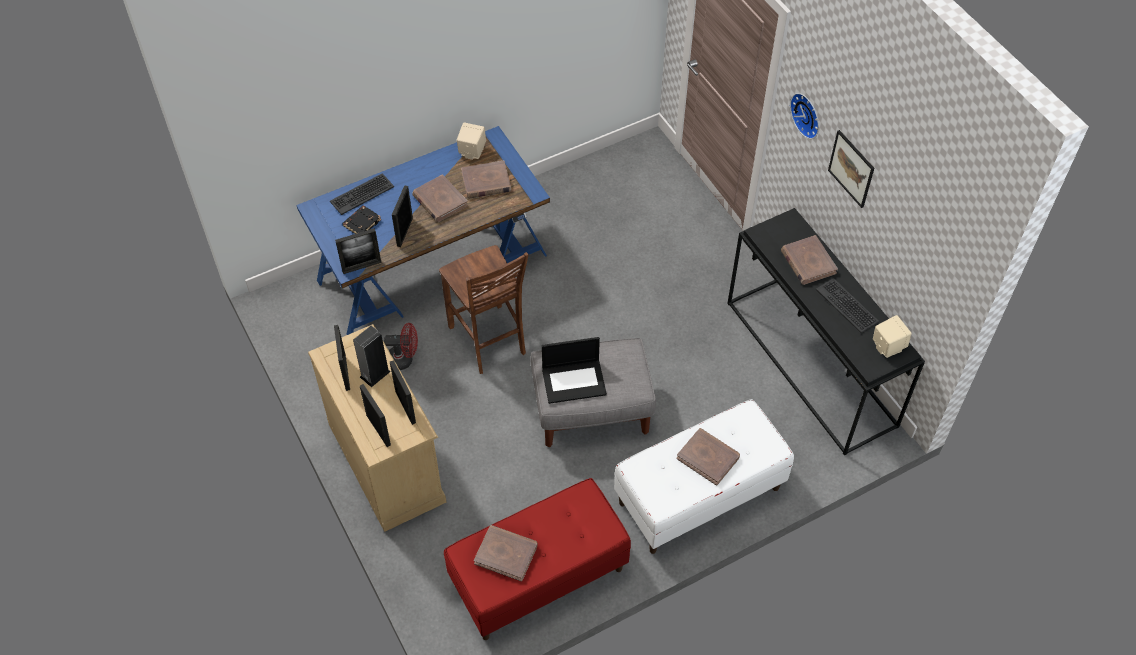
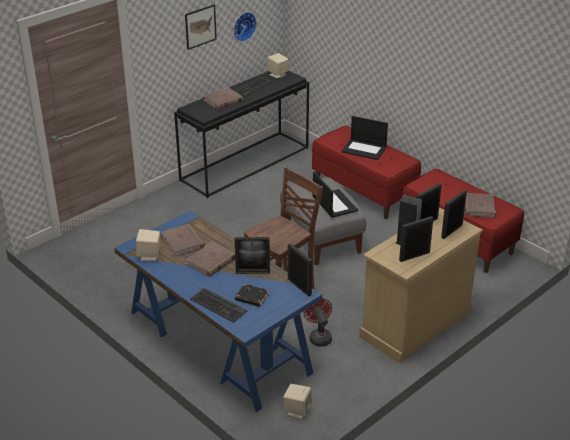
camera: 105 degrees left, 20 degrees down
(303, 313) = (297, 410): none -> beige speaker
(699, 496) = (364, 191): white bench -> red bench
(708, 457) = (364, 149): brown book -> laptop
(807, 114) = (160, 37): wall clock -> wall clock (243, 26)

